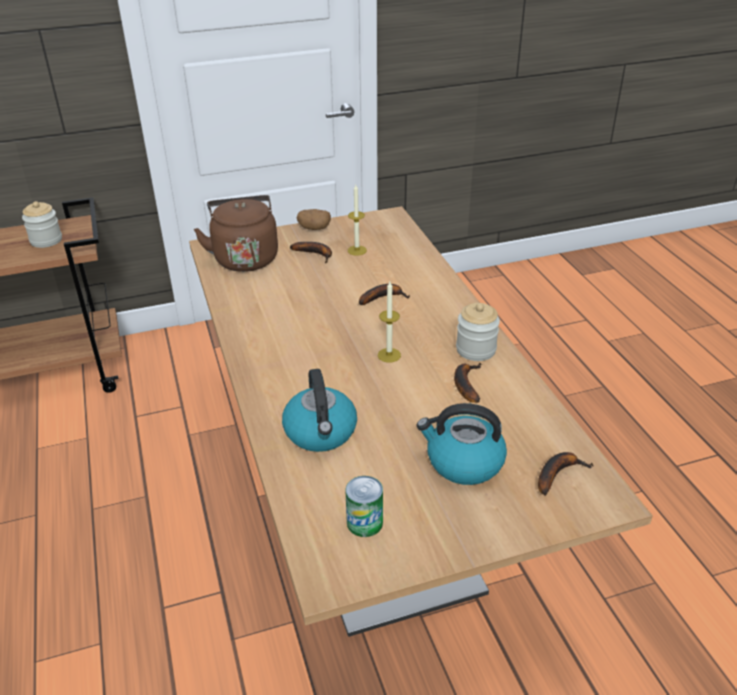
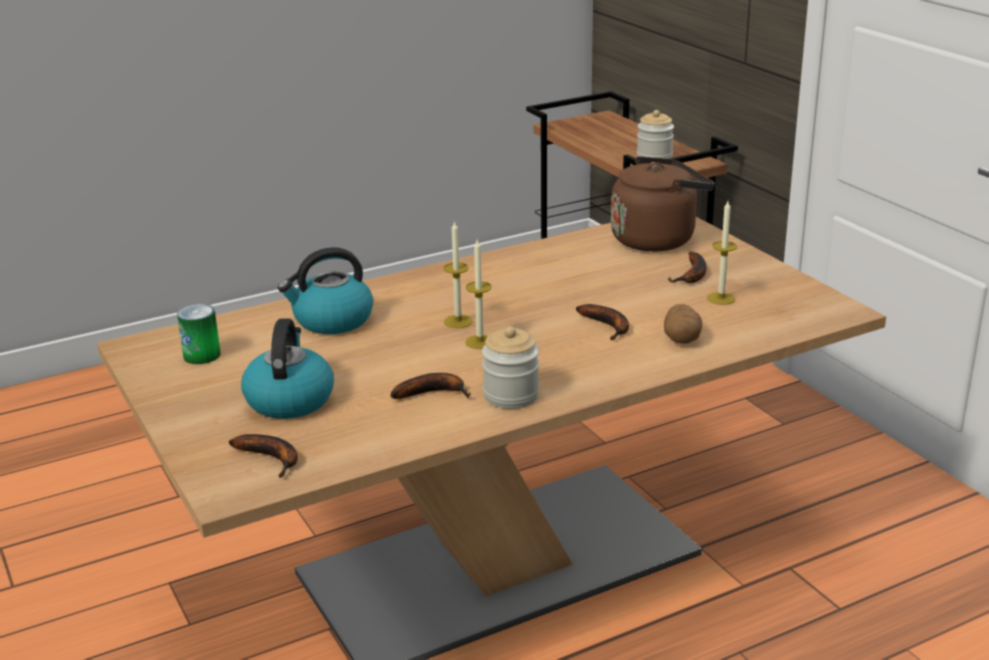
camera: 80 degrees right, 10 degrees down
(314, 228) = (761, 266): potato -> potato (681, 339)
(349, 362) = (458, 321): none -> candle

